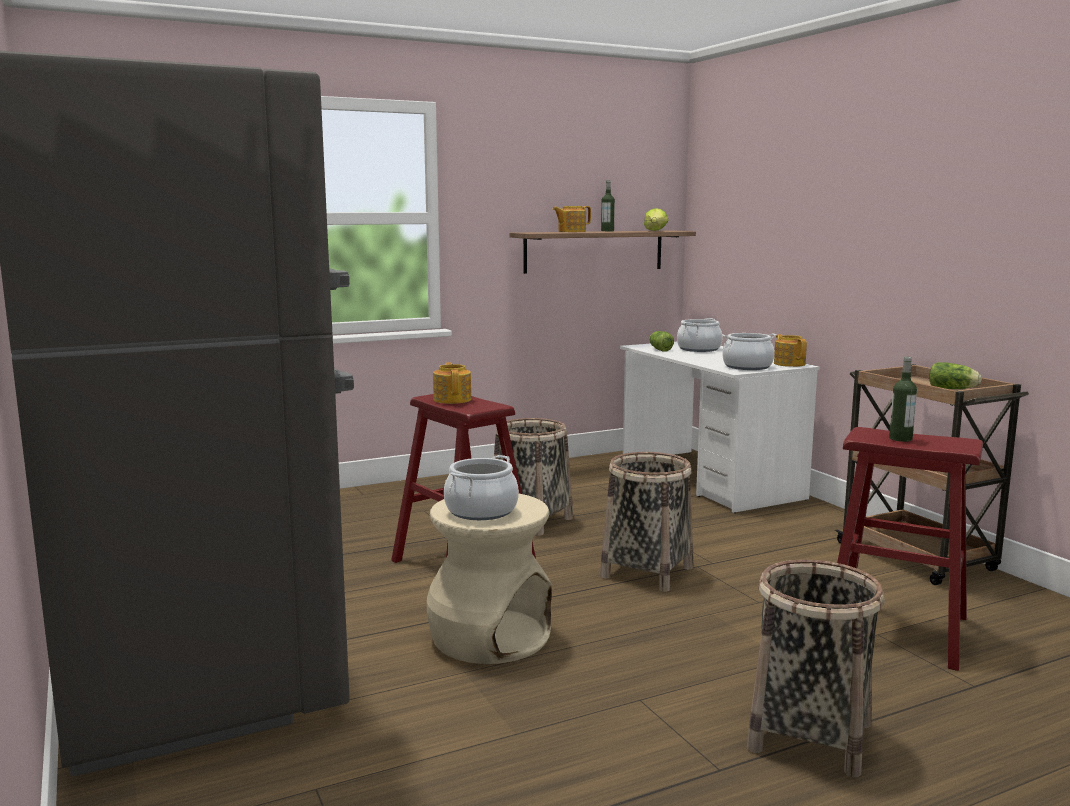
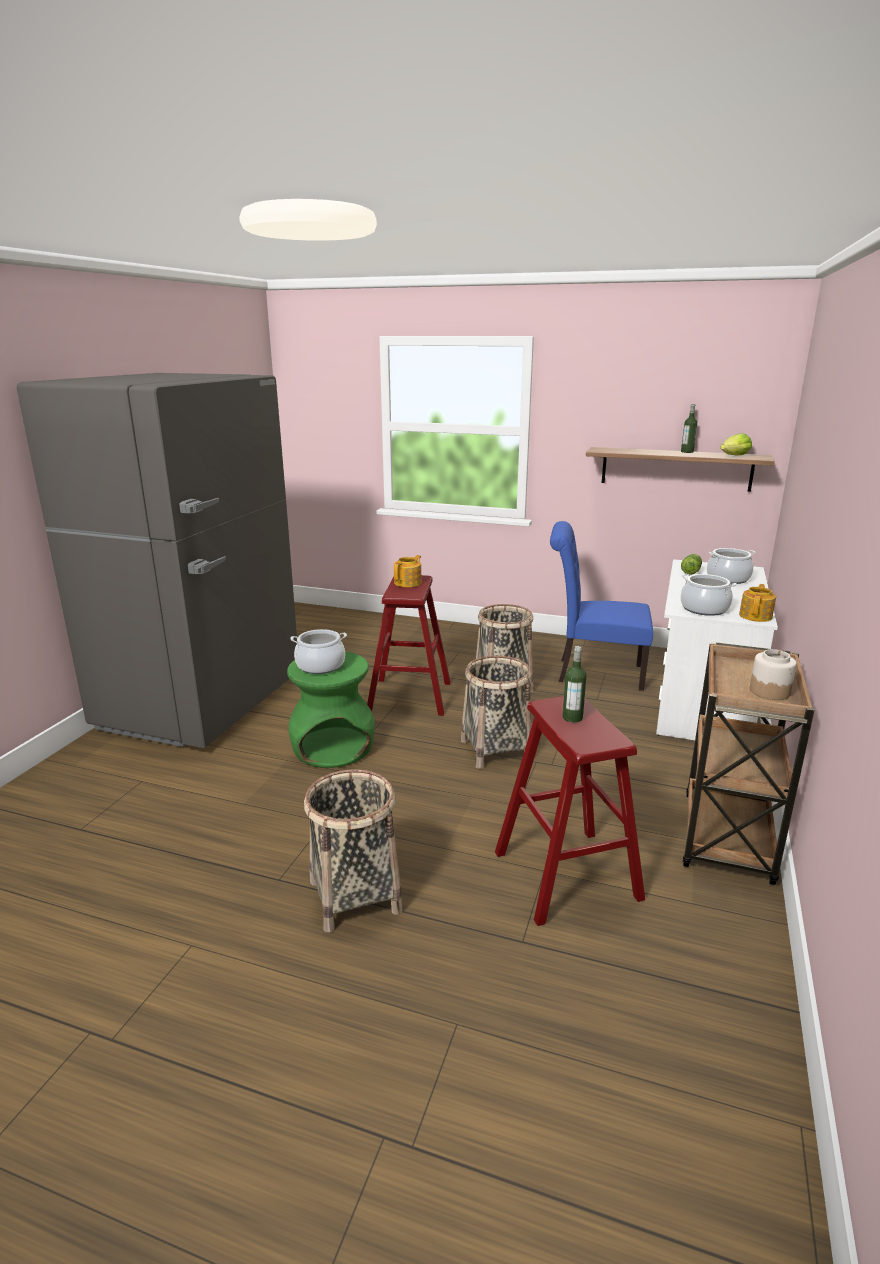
camera: 45 degrees right, 10 degrees up
(489, 637) = (333, 747): beige stool -> green stool
(571, 231) = (643, 451): teapot -> none
(589, 487) = (594, 673): none -> blue chair
(954, 389) = (769, 691): lettuce -> jar

